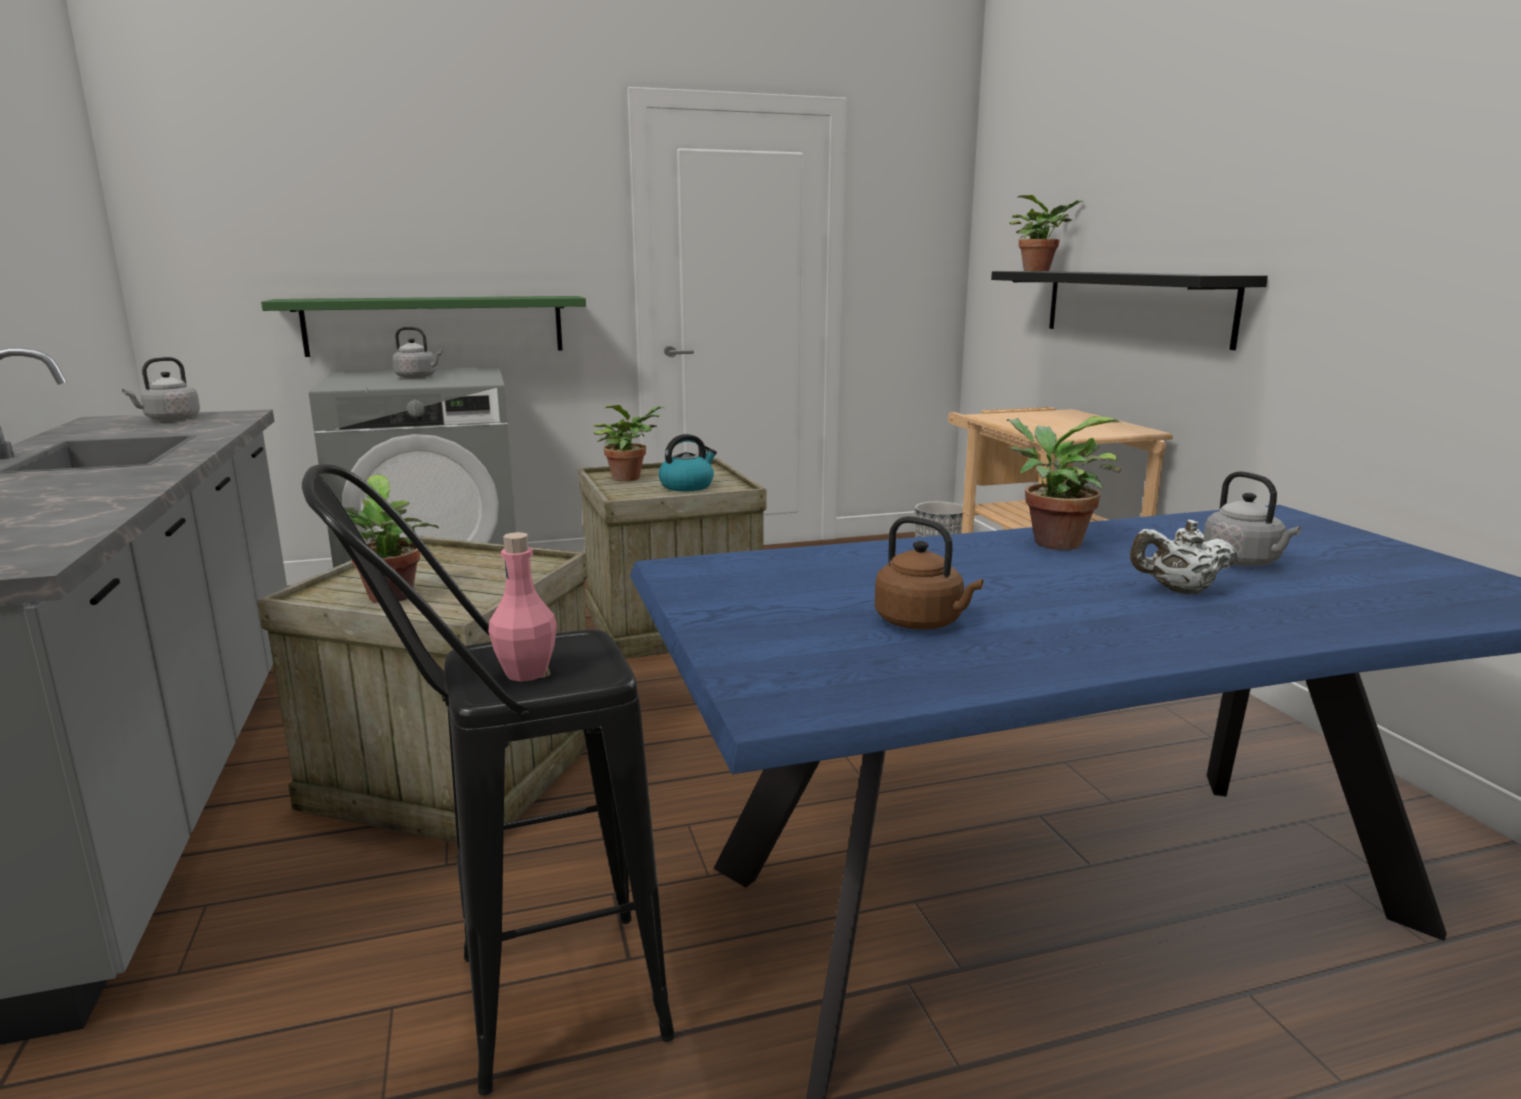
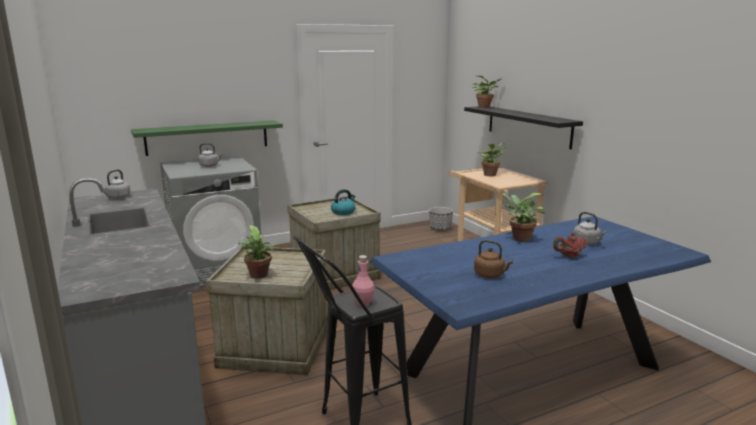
camera: 10 degrees left, 0 degrees up
(629, 477) = (314, 208): potted plant -> potted plant (490, 174)
(1179, 591) = (569, 257): white teapot -> red teapot

